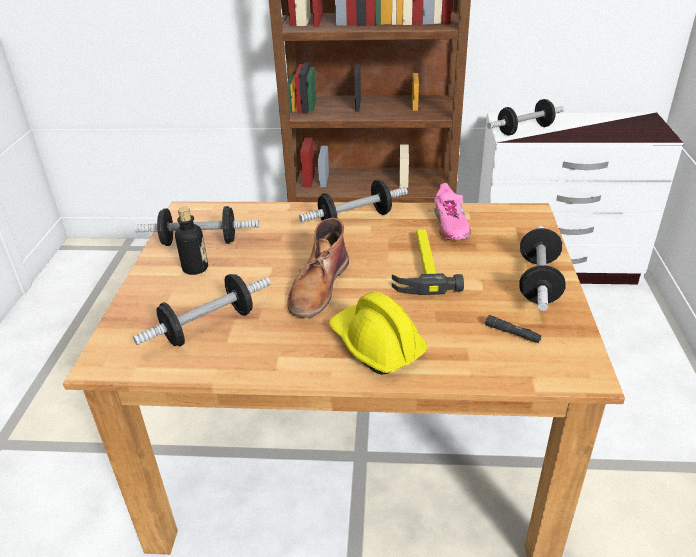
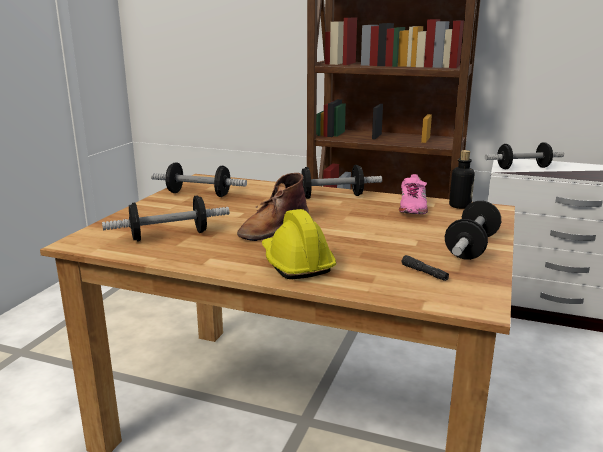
camera: 15 degrees right, 15 degrees down
(195, 268) = (184, 206): bottle -> bottle (460, 206)
(421, 265) = (370, 226): hammer -> none

